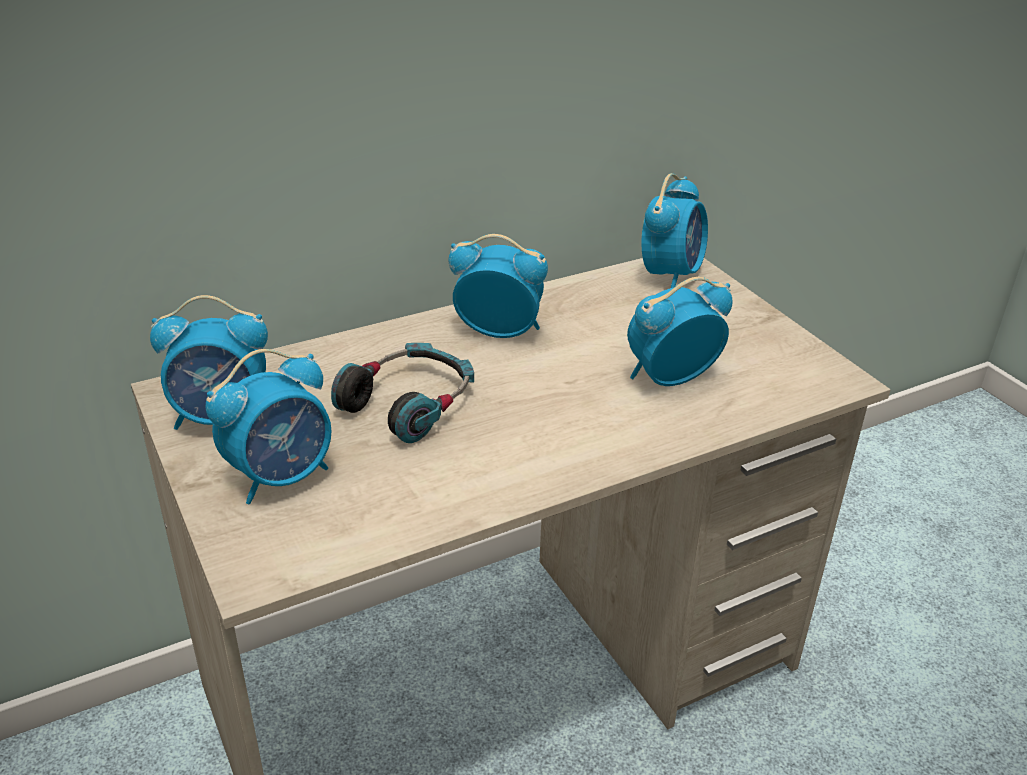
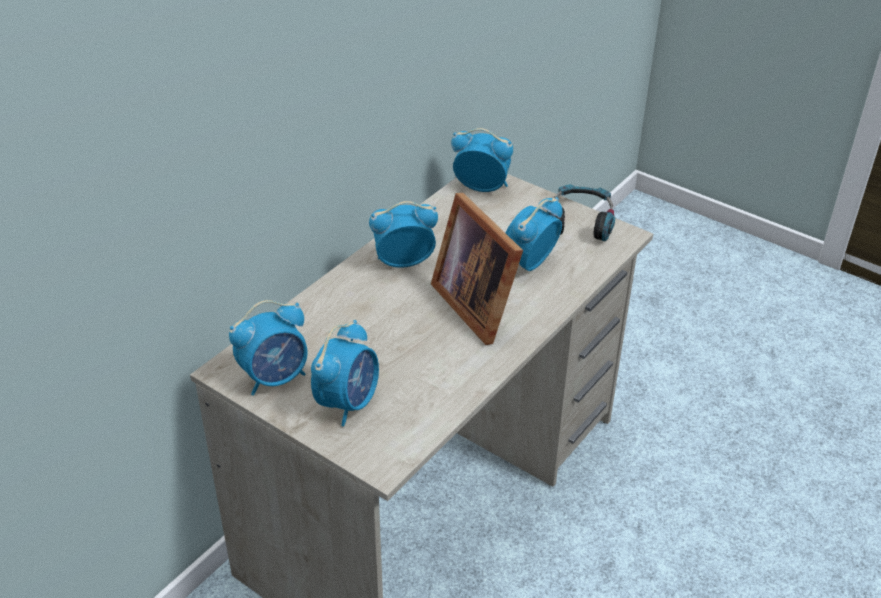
camera: 25 degrees left, 5 degrees up
(409, 403) = (386, 330): headphones -> headphones (580, 221)
(559, 407) = (478, 304): none -> picture frame
(671, 275) = (481, 187): alarm clock -> alarm clock turned 75 degrees counterclockwise

